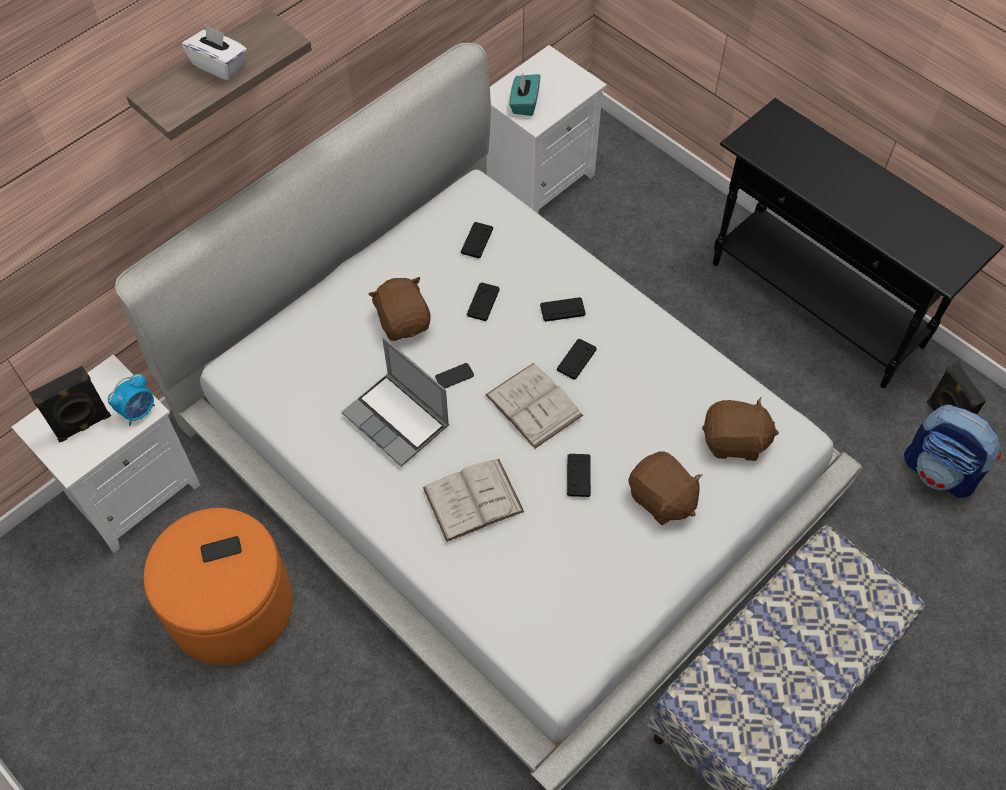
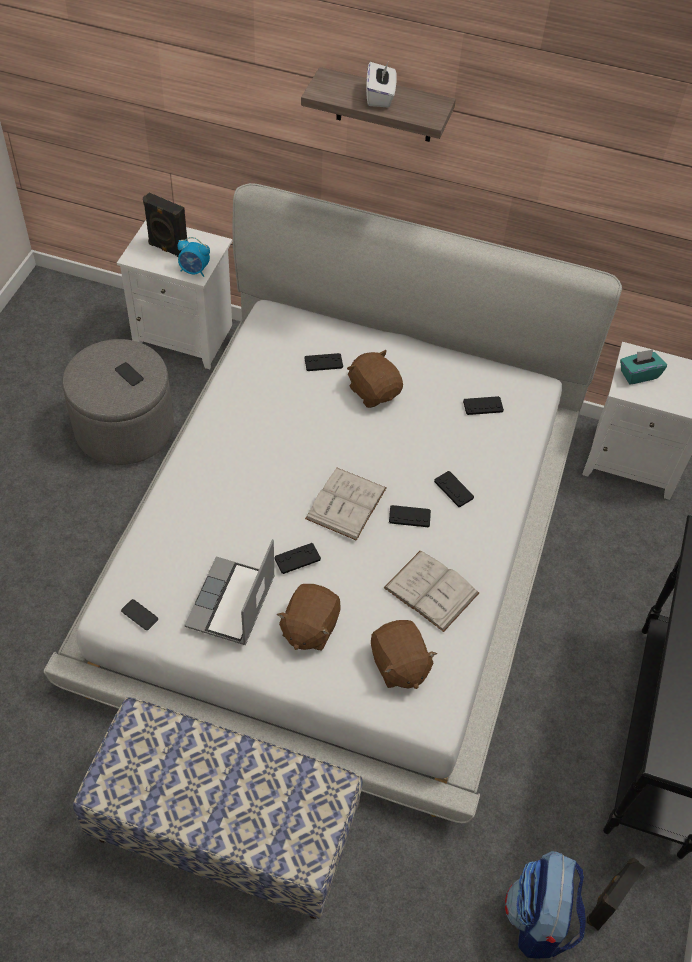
camera: 60 degrees right, 5 degrees down
(231, 606) = (124, 428): orange ottoman -> grey ottoman
(398, 420) = (281, 422): laptop -> laptop (232, 603)
(403, 321) = (374, 391): brown plush toy -> brown plush toy turned 75 degrees counterclockwise
(454, 376) = (343, 442): phone -> phone (139, 615)
(473, 499) = (236, 495): white book -> white book (431, 590)
(483, 302) = (425, 433): black game controller -> black game controller (323, 363)

